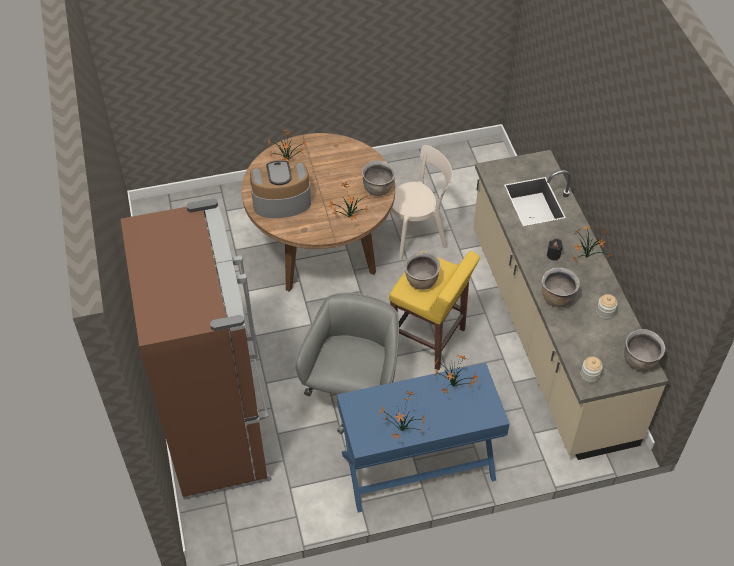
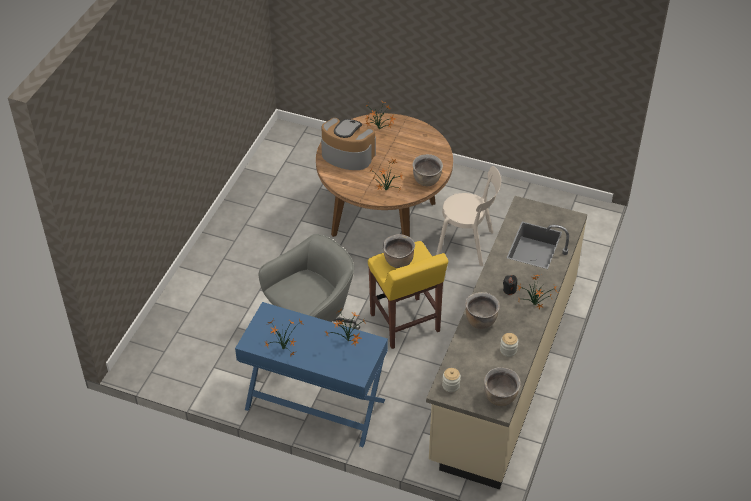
camera: 35 degrees right, 5 degrees down
(219, 431) = (200, 304): brown fridge -> none

